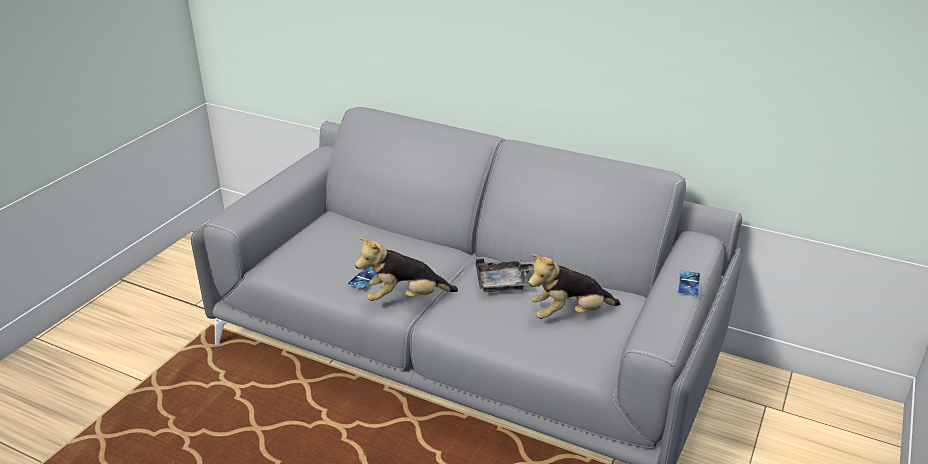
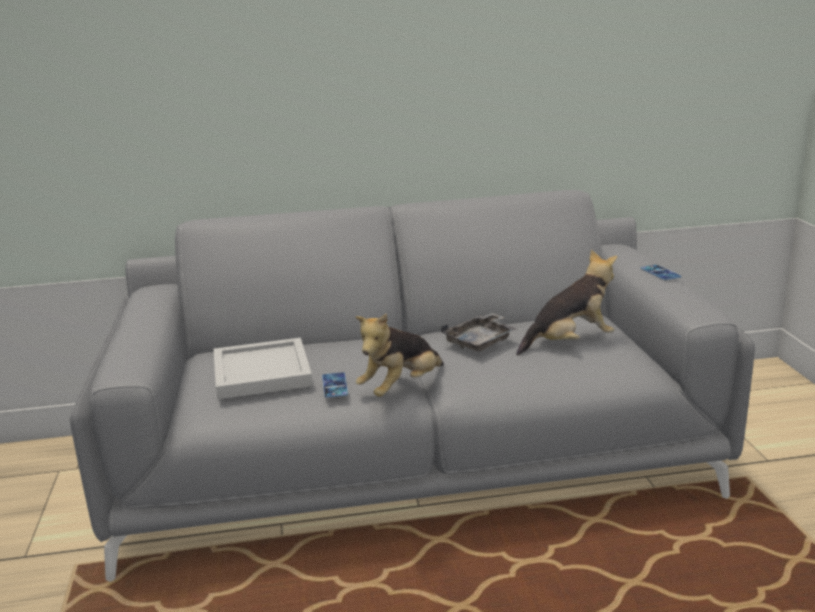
camera: 35 degrees left, 10 degrees down
(337, 244) = (260, 372): none -> white tray
(569, 314) = (570, 343): plush toy -> plush toy turned 150 degrees counterclockwise

